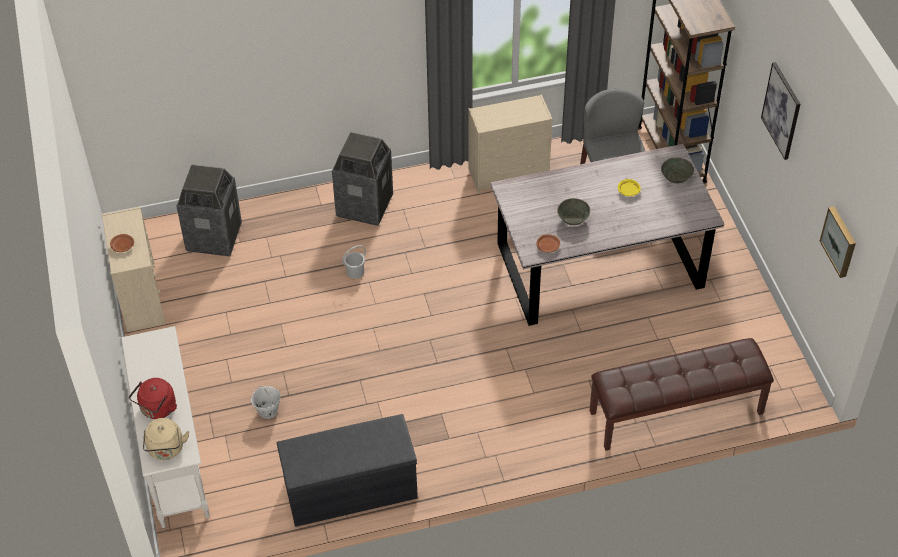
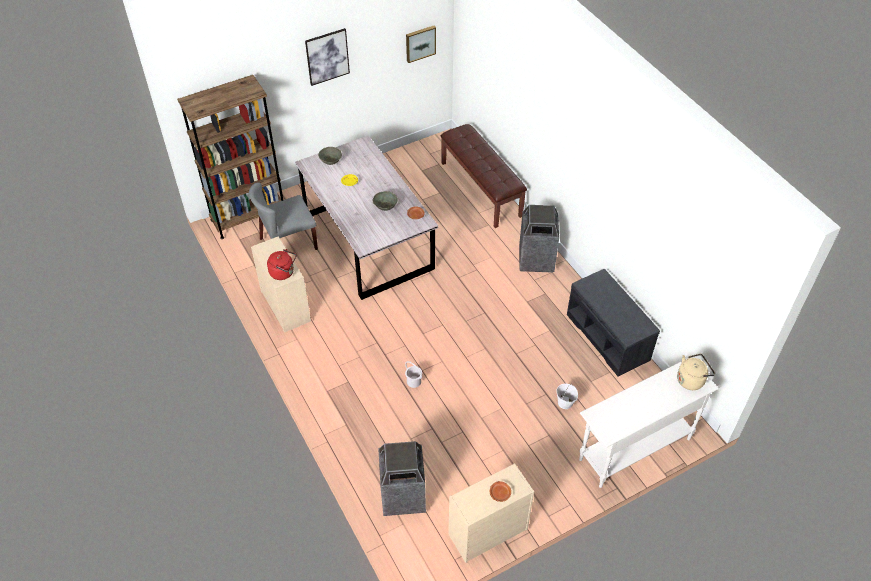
camera: 105 degrees left, 0 degrees up
(157, 409) = (661, 397): red kettle -> red kettle (283, 272)
(364, 205) = (340, 393): trash can -> trash can (536, 259)

